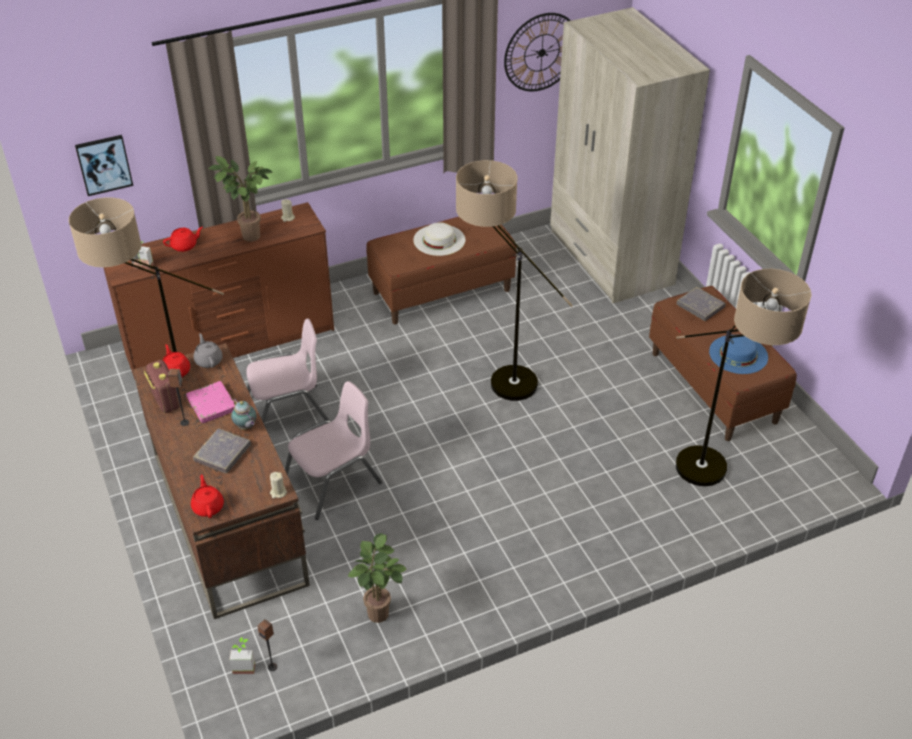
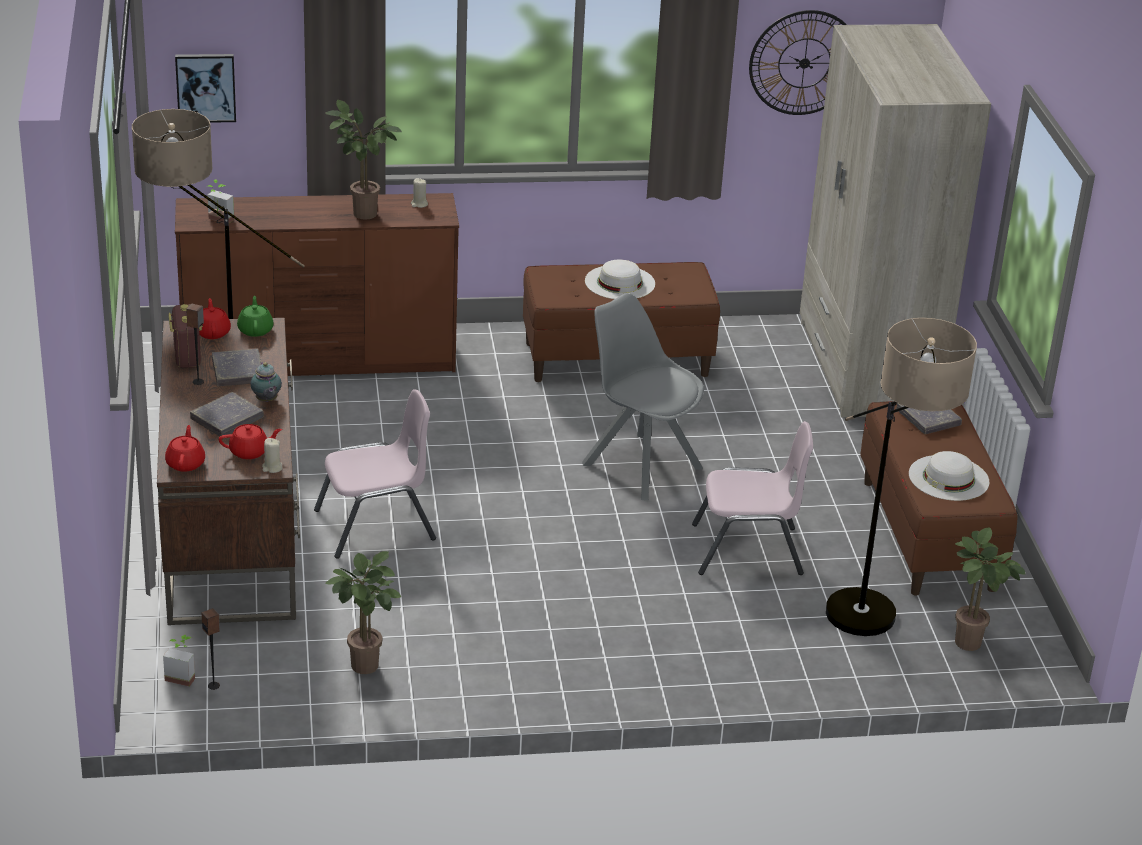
camera: 15 degrees right, 10 degrees down
(184, 246) = (280, 209): red teapot -> red teapot (250, 452)
(208, 360) = (255, 330): grey teapot -> green teapot
(212, 404) = (238, 372): pink book -> grey book
(287, 411) = (354, 443): pink chair -> pink chair (748, 550)
(496, 378) = (639, 464): floor lamp -> grey chair
(738, 354) = (948, 478): blue hat -> white hat
(784, 473) = (972, 645): none -> potted plant

